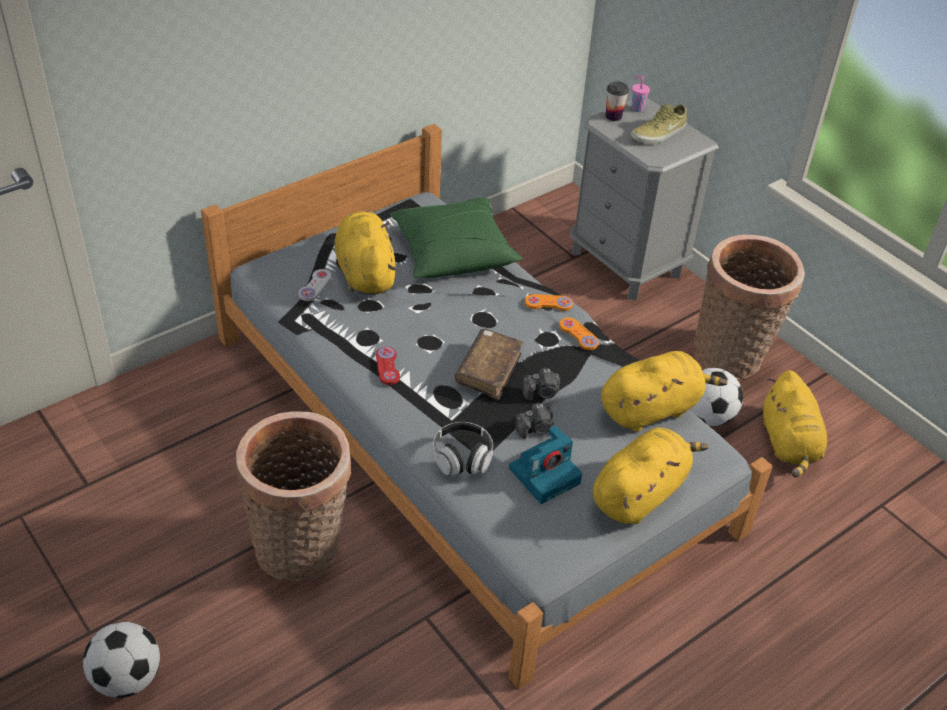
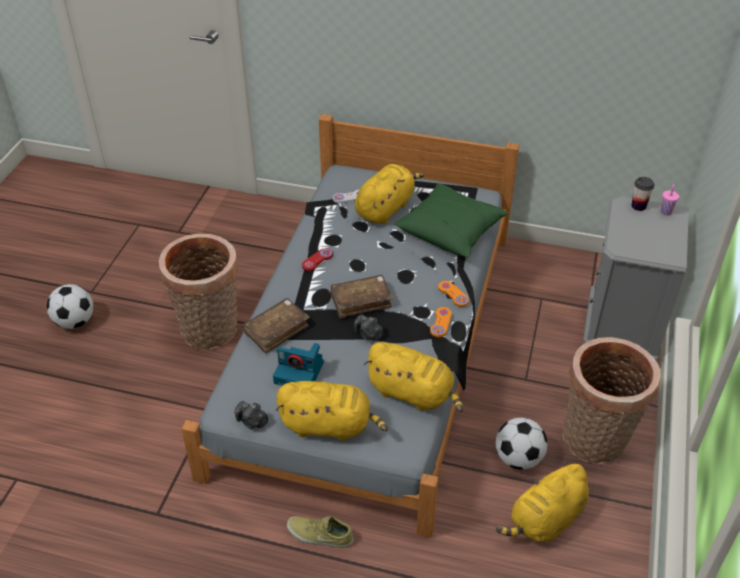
camera: 55 degrees right, 0 degrees up
(462, 458) = (276, 330): headphones -> brown book
(535, 429) = (334, 348): camera -> camera (251, 421)
(659, 134) = (651, 235): beige shoe -> beige shoe (319, 535)

